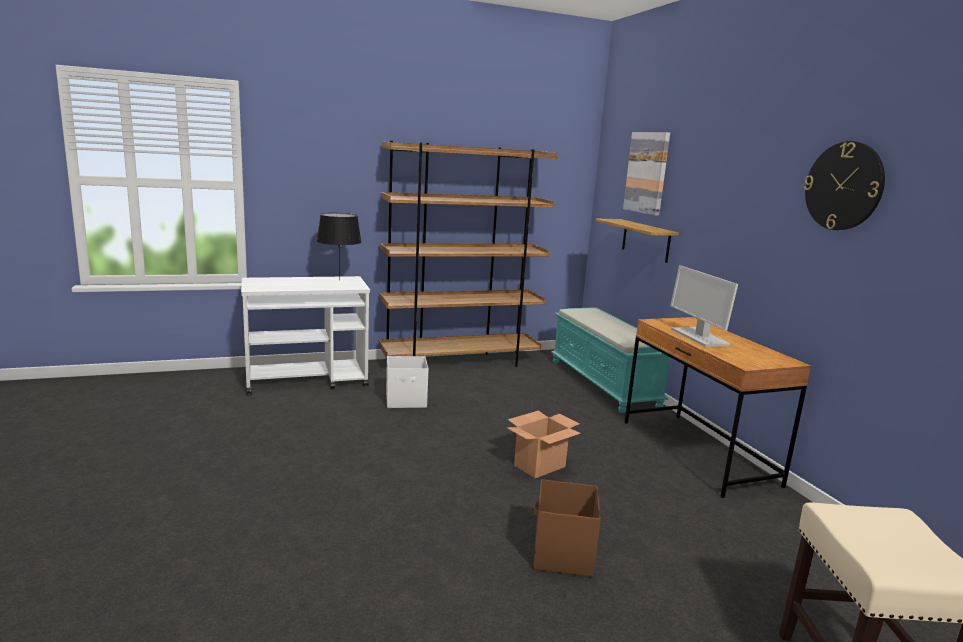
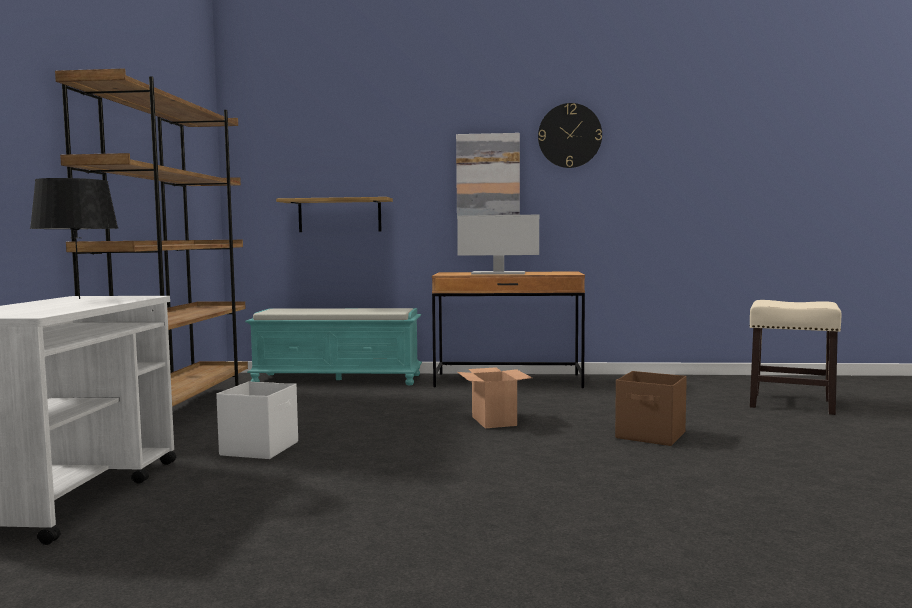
camera: 65 degrees left, 10 degrees down
(647, 173) = (325, 145): picture -> picture (488, 176)

